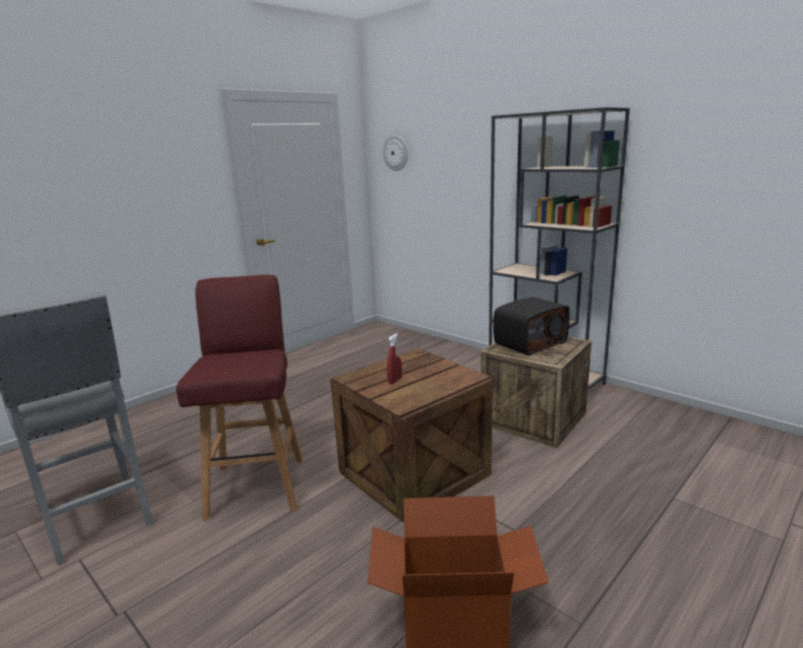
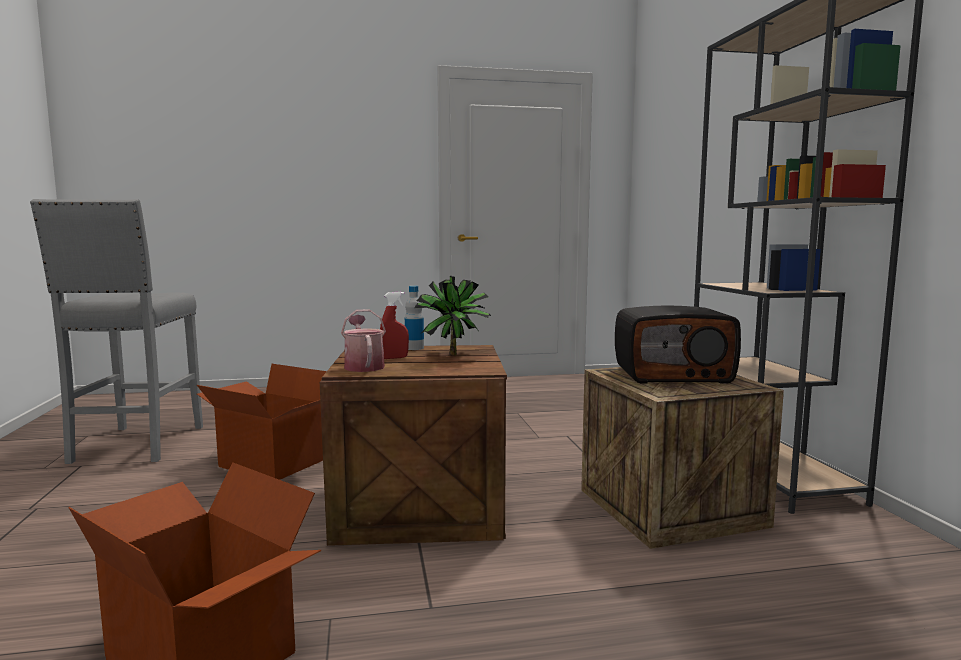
camera: 35 degrees right, 10 degrees down
(257, 485) = (270, 464): red stool -> cardboard box
(381, 366) = (414, 348): none -> bottle
(396, 153) = (655, 142): wall clock -> none
(397, 396) = (363, 366): none -> watering can
(423, 366) = (454, 355): none -> potted plant

